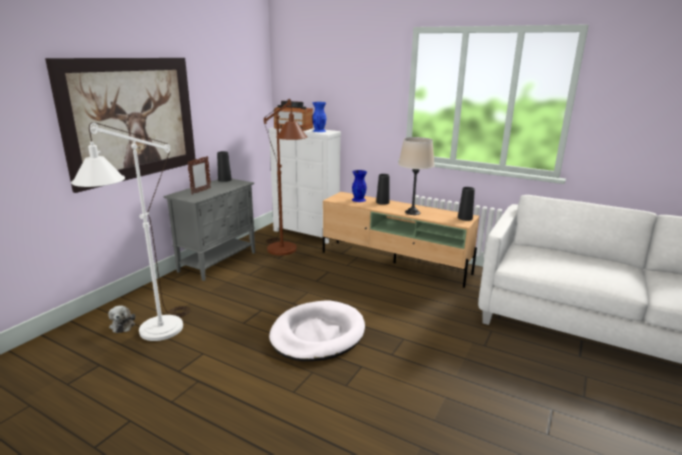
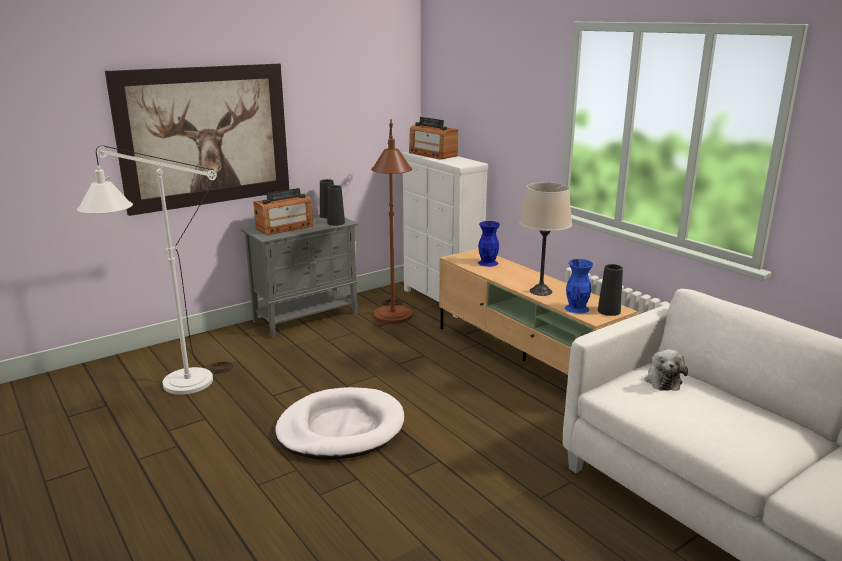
camera: 25 degrees right, 0 degrees up
(123, 325) = (157, 369): plush toy -> plush toy (663, 380)
(201, 191) = (285, 227): picture frame -> radio
(319, 131) = (459, 161): blue vase -> blue vase (577, 308)
(382, 202) = (516, 271): black vase -> black vase (336, 223)

